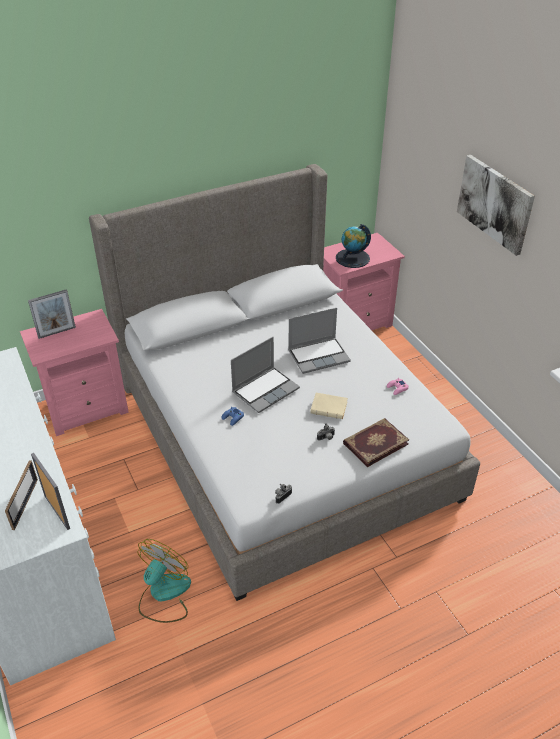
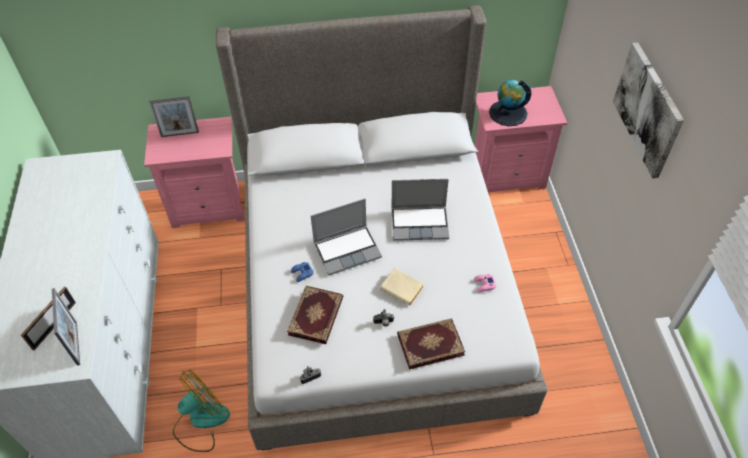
camera: 20 degrees right, 10 degrees up
(264, 447) = (317, 316): none -> book

